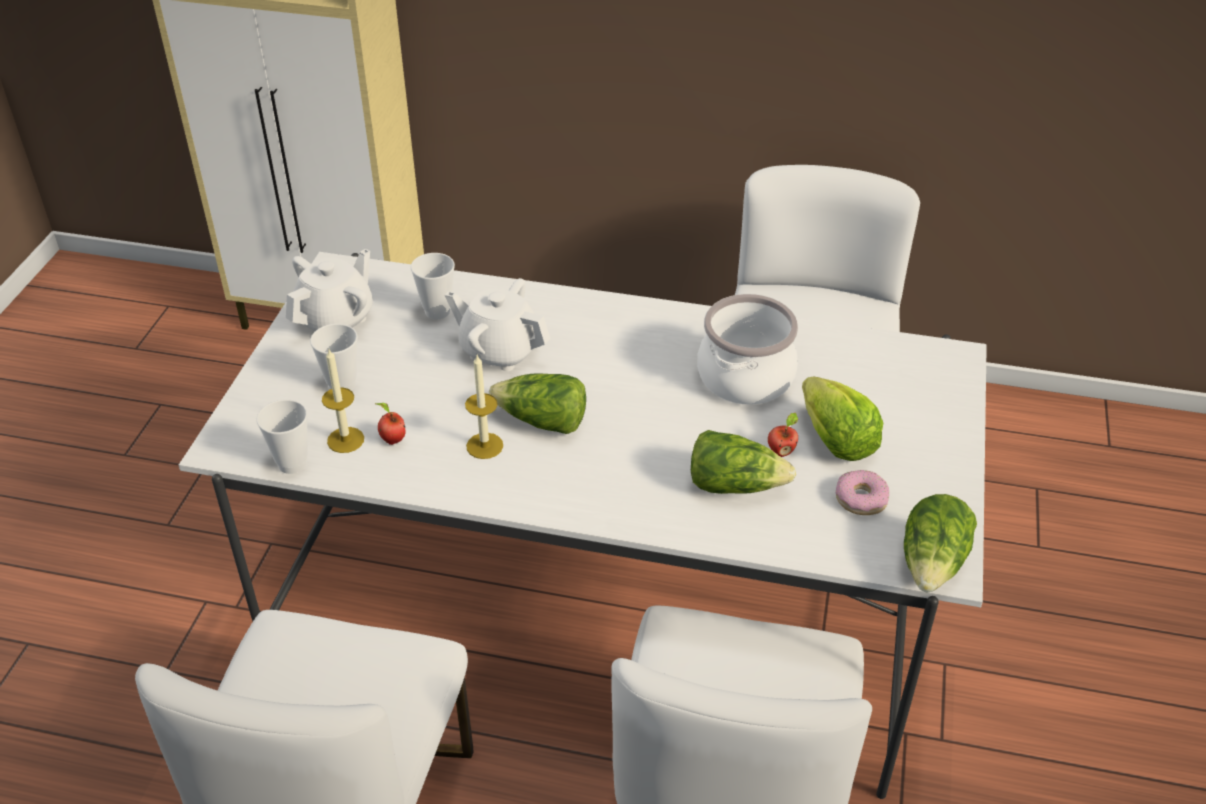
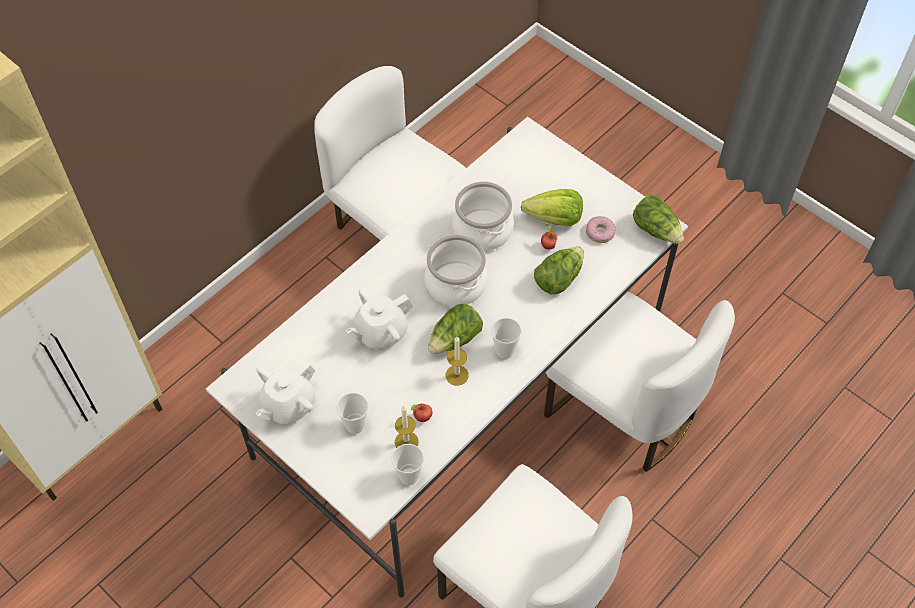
camera: 60 degrees left, 15 degrees up
(336, 319) = (288, 405): white teapot -> white teapot turned 120 degrees counterclockwise
(437, 311) = (320, 348): cup -> cup (505, 351)
(632, 386) = (455, 284): none -> cooking pot

